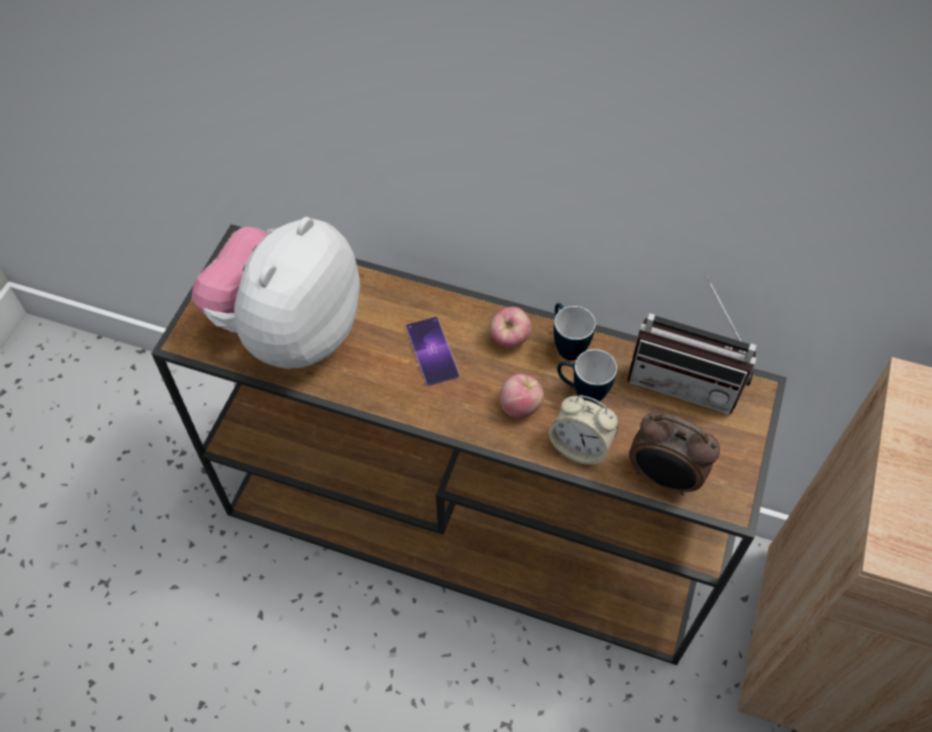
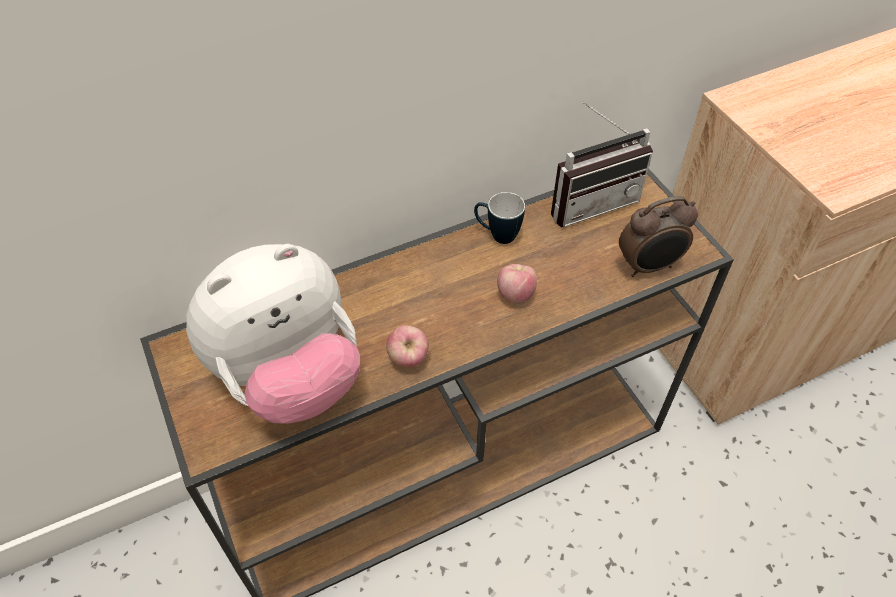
camera: 45 degrees left, 5 degrees down
(290, 332) = (290, 377): plush toy -> plush toy turned 105 degrees counterclockwise
(432, 351) = (414, 306): phone -> none
(510, 339) = (457, 259): apple -> apple (408, 358)
(580, 446) = (581, 288): alarm clock -> none
(582, 392) = (542, 255): mug -> none

